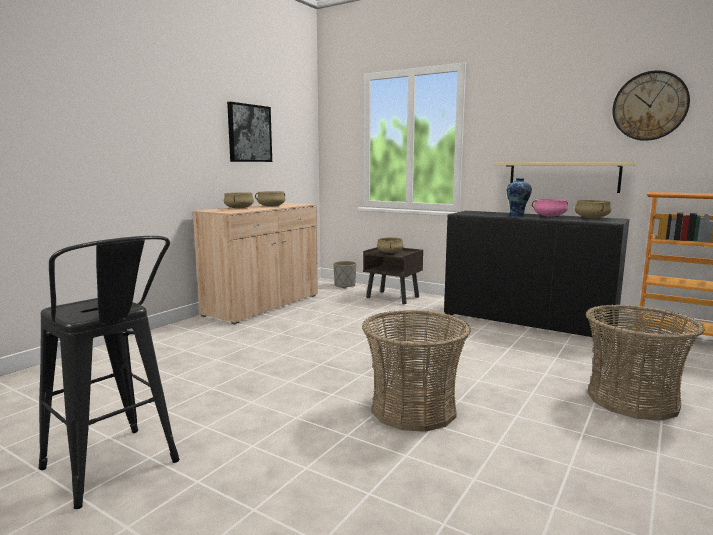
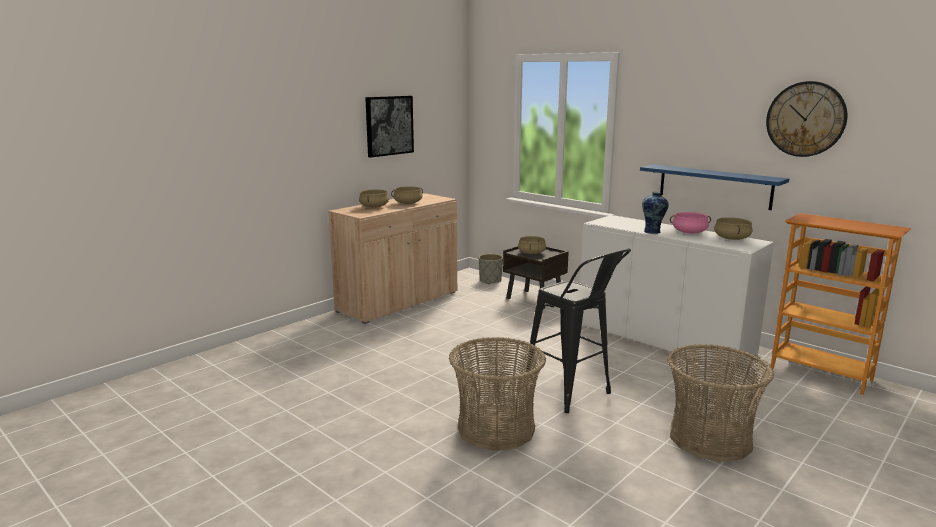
camera: 10 degrees right, 5 degrees up
(116, 471) = (240, 459): black stool -> black stool (573, 395)
(527, 321) = (663, 339): black cabinet -> white cabinet
(563, 176) = (714, 186): beige shelf -> blue shelf

